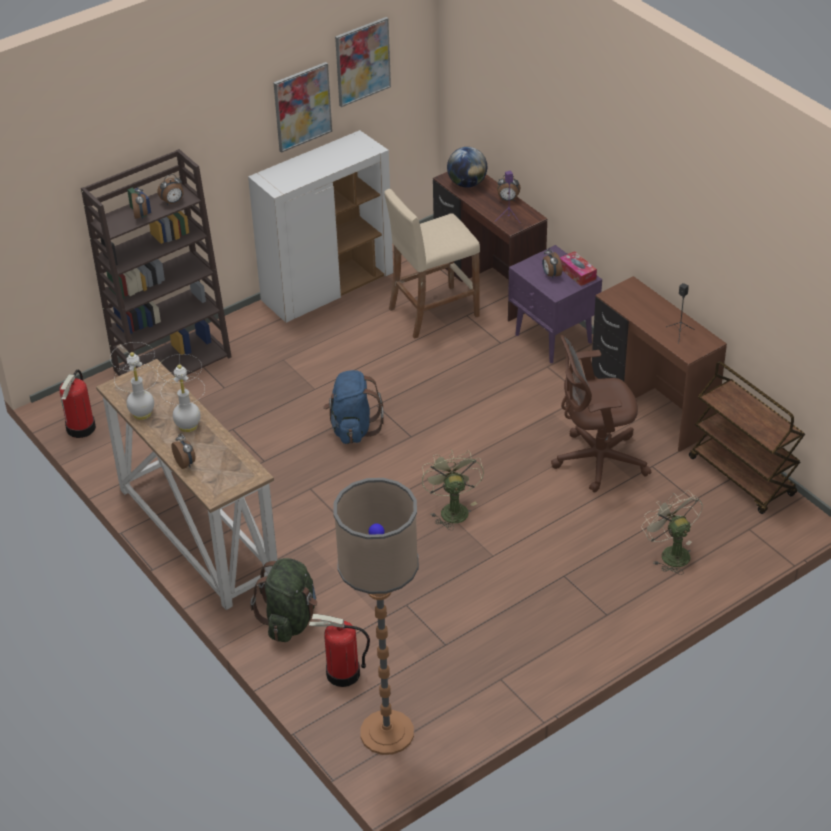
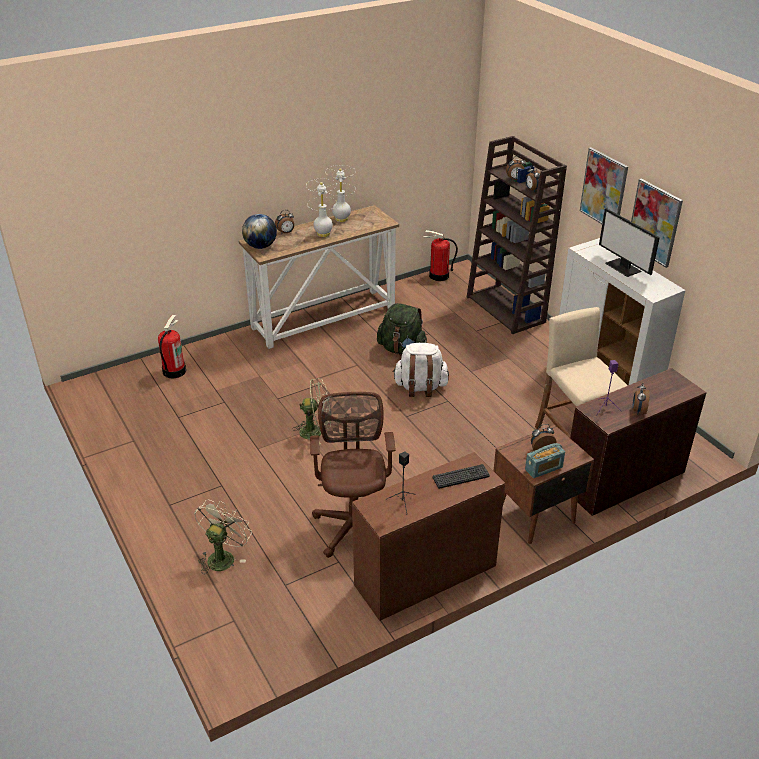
camera: 95 degrees right, 5 degrees down
(290, 620) = (231, 352): green backpack -> green backpack (402, 349)
(317, 163) = (624, 267): none -> monitor
(353, 429) = (420, 387): blue backpack -> white backpack
(362, 61) = (711, 231): picture -> picture (604, 189)
(387, 733) = (114, 386): floor lamp -> none
(467, 184) = (664, 387): globe -> globe (260, 246)
(553, 339) = (534, 516): purple nightstand -> brown nightstand
(577, 273) = (543, 468): tissue box -> radio
(633, 301) = (461, 477): none -> keyboard
(670, 553) = (223, 556): beige fan -> beige fan turned 45 degrees counterclockwise
(742, 477) = (307, 630): brown cart -> none

